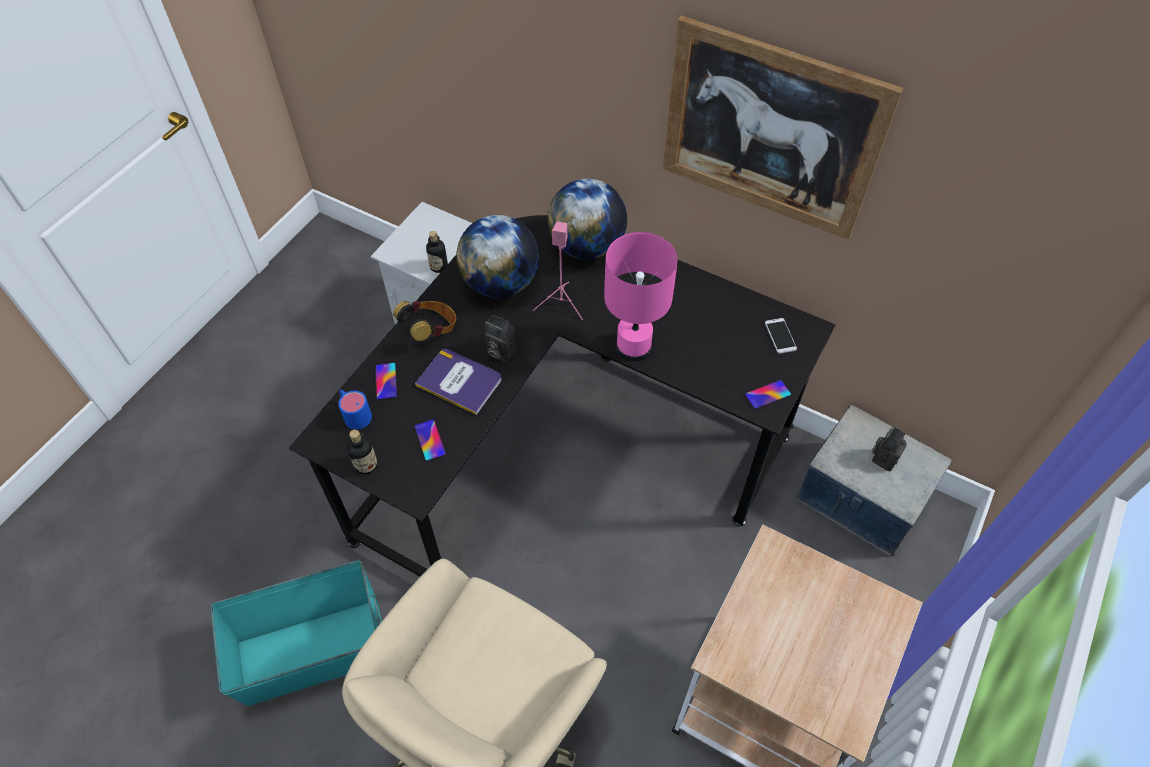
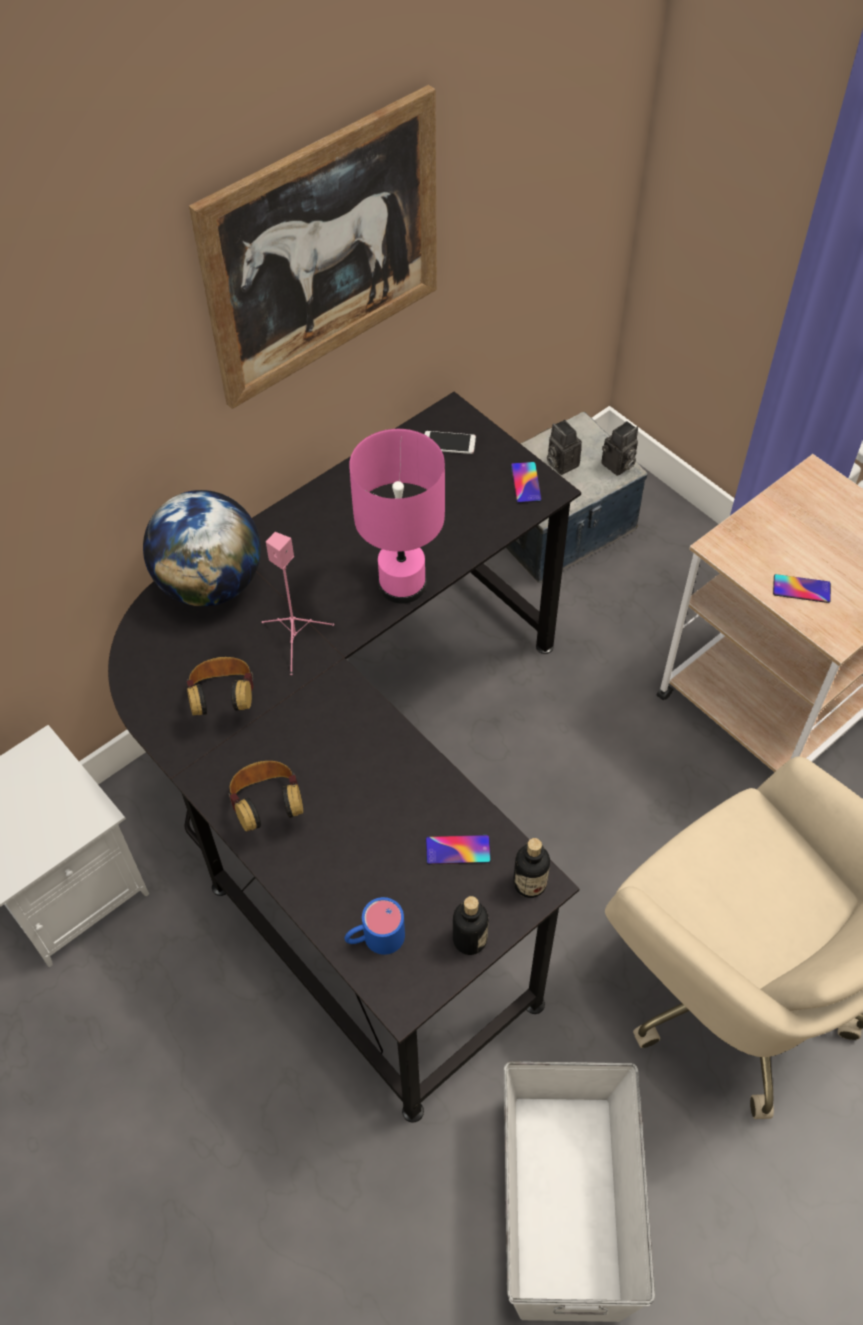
camera: 70 degrees left, 0 degrees up
(312, 650) = (564, 1206): turquoise storage box -> white storage box
(386, 381) = (334, 884): phone -> phone (801, 589)
(439, 266) = (76, 812): bottle -> bottle (529, 883)
(459, 381) = (374, 791): book -> none
(499, 351) = (343, 731): camera -> camera (617, 466)
(500, 283) = (224, 700): globe -> headphones

